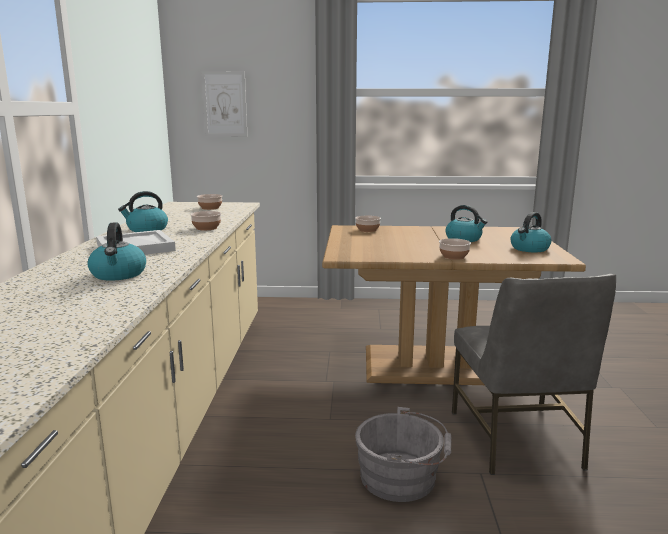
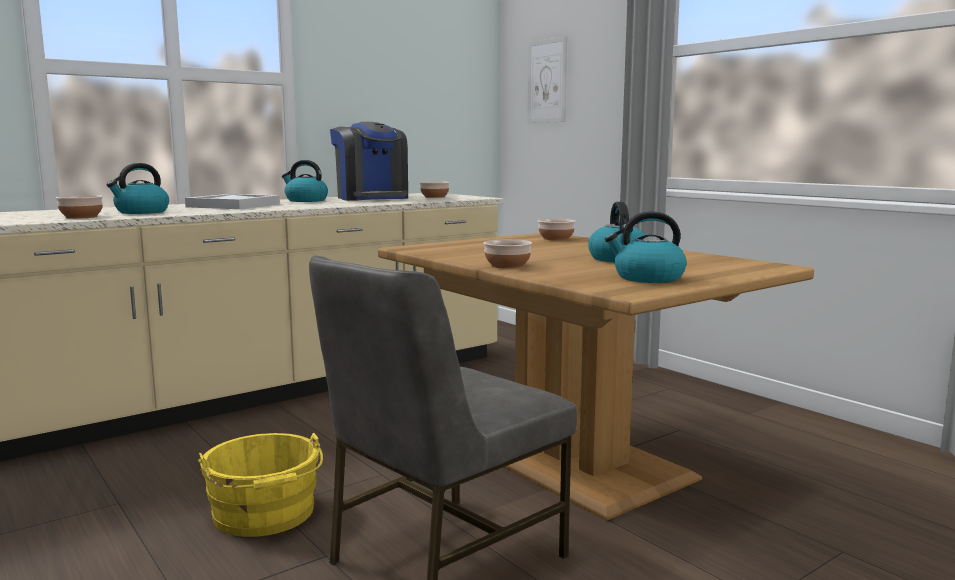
camera: 50 degrees right, 5 degrees down
(176, 217) = (372, 198): none -> coffee machine
(206, 228) = (342, 204): bowl -> bowl (81, 217)
(402, 478) = (265, 515): grey bucket -> yellow bucket

